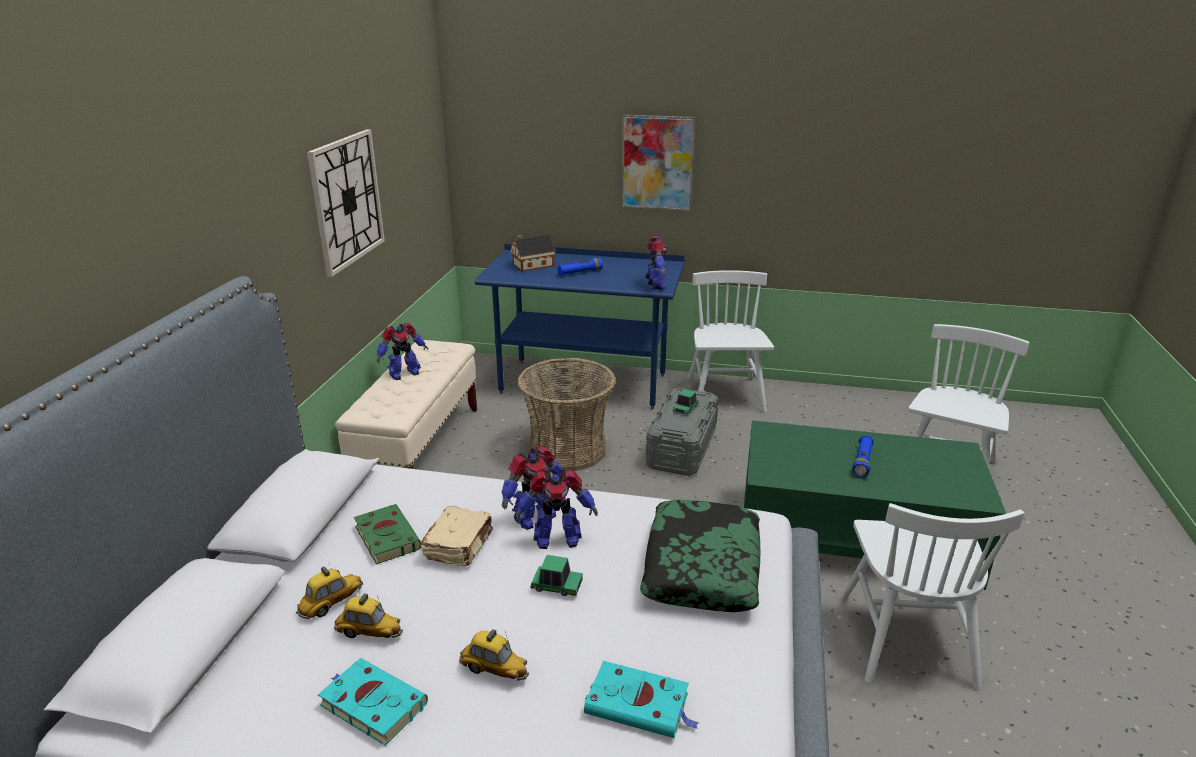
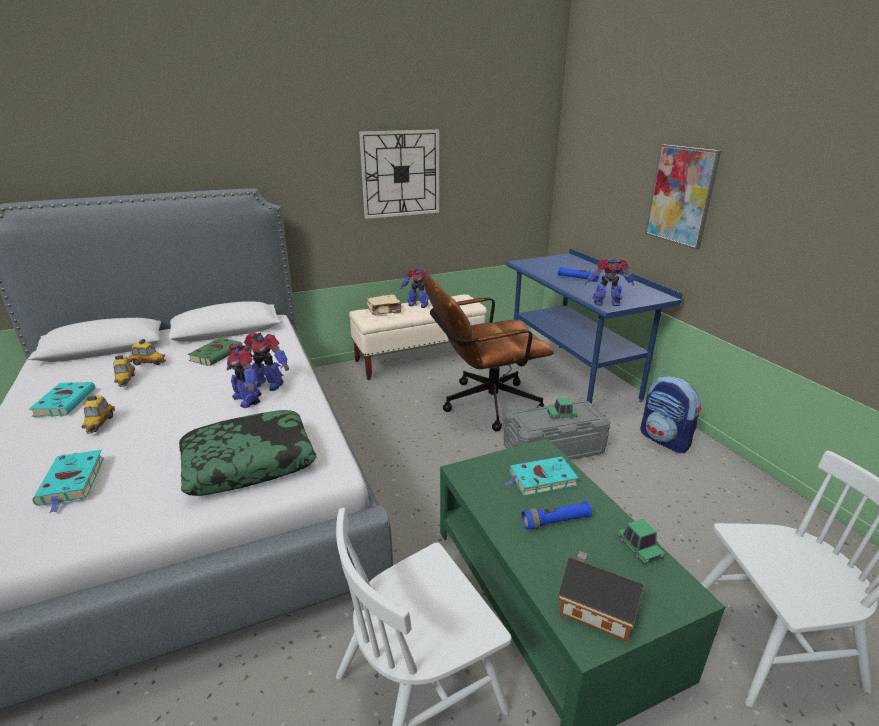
camera: 55 degrees right, 0 degrees up
(459, 546) = (220, 374): beige book -> beige book (384, 311)
(531, 265) = (560, 265): toy house -> toy house (594, 608)
(556, 586) = (194, 416): toy car -> toy car (638, 548)
(567, 450) = (483, 405): basket -> brown office chair
(655, 286) = (607, 304): toy robot -> toy robot turned 135 degrees counterclockwise
(725, 394) = (665, 440): white chair -> backpack
(807, 446) = (540, 479): none -> turquoise book

